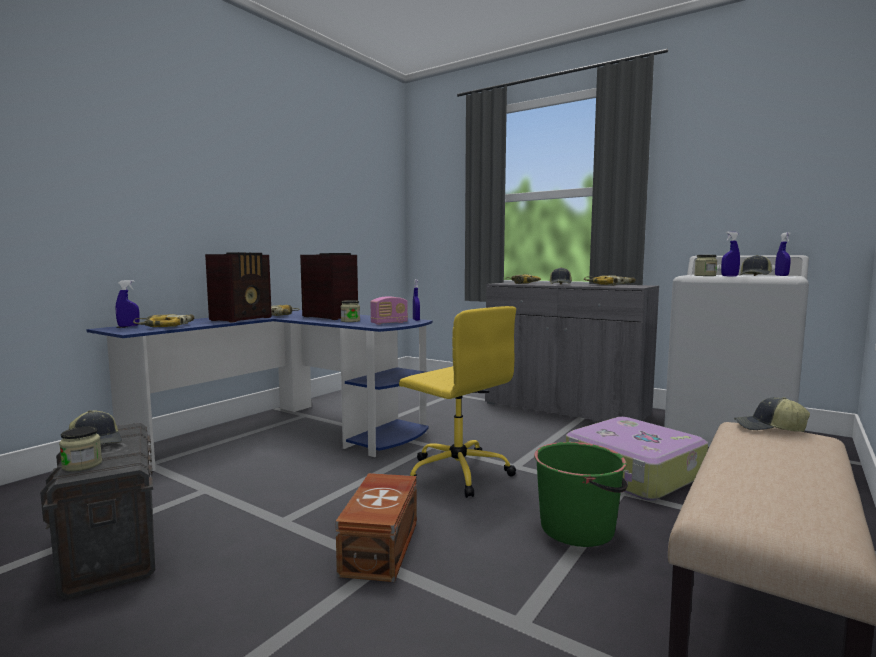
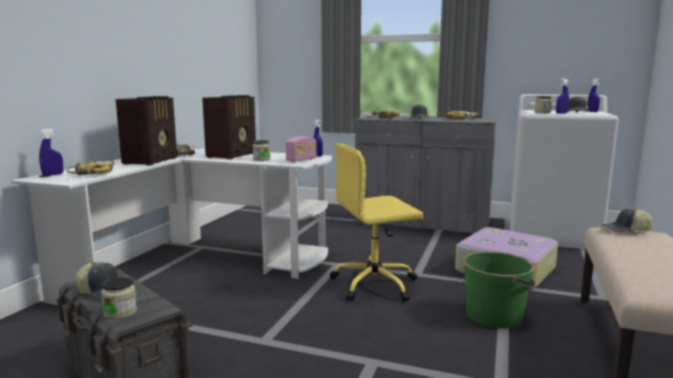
camera: 15 degrees left, 5 degrees up
(288, 432) = (200, 264): blue desk -> white desk
(330, 317) = (233, 155): radio -> radio turned 90 degrees clockwise
(382, 546) = (363, 348): brown storage box -> none
(456, 472) = (375, 284): yellow office chair -> yellow office chair turned 135 degrees clockwise

